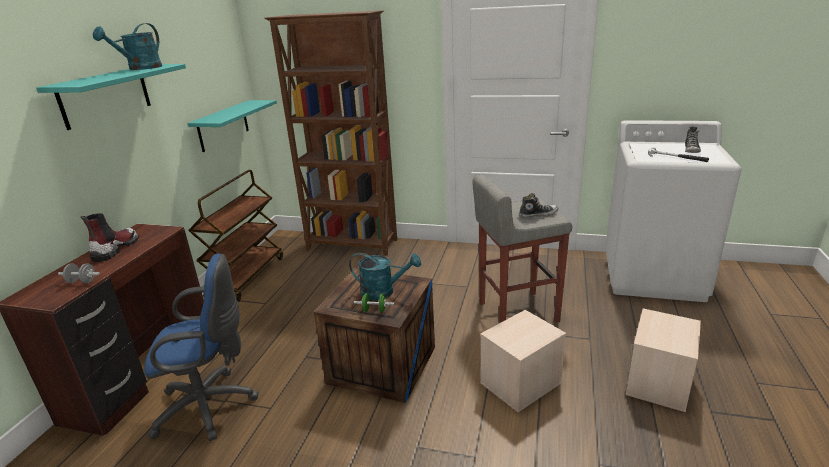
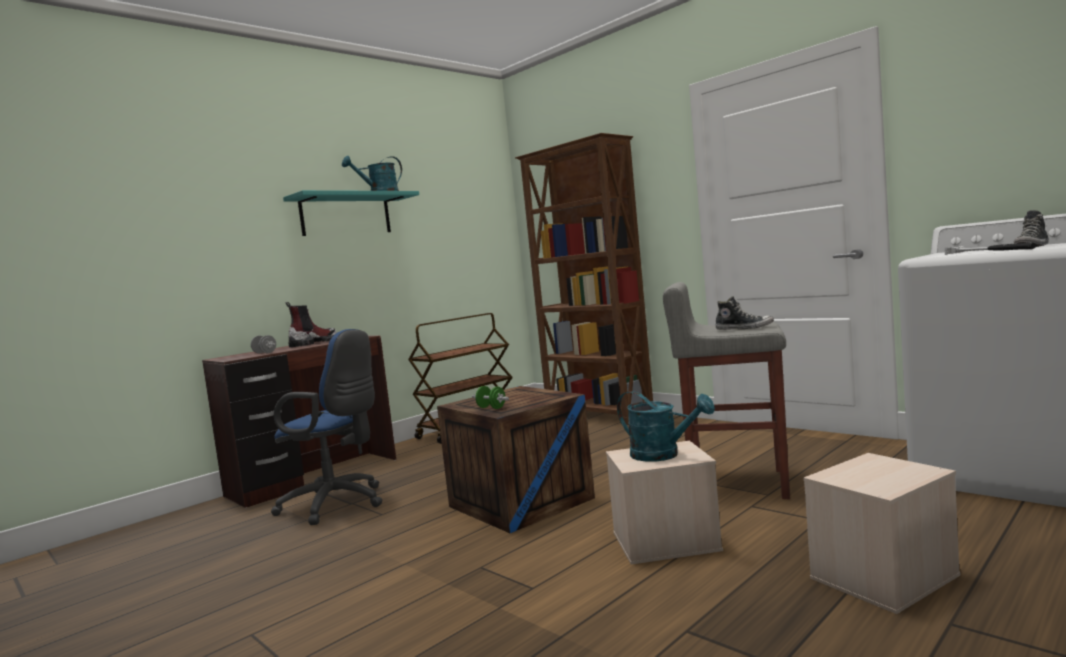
camera: 30 degrees right, 20 degrees down
(223, 125) = (474, 268): turquoise shelf -> none
(383, 292) = (520, 399): turquoise watering can -> turquoise watering can (663, 455)

